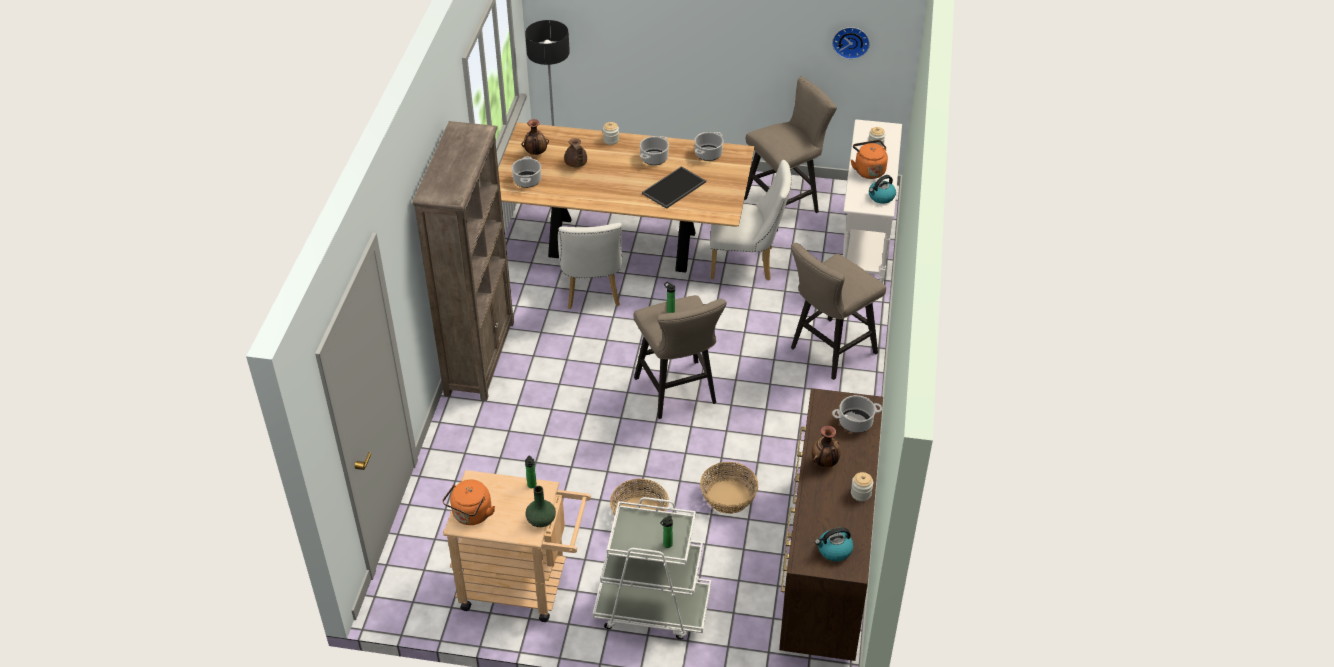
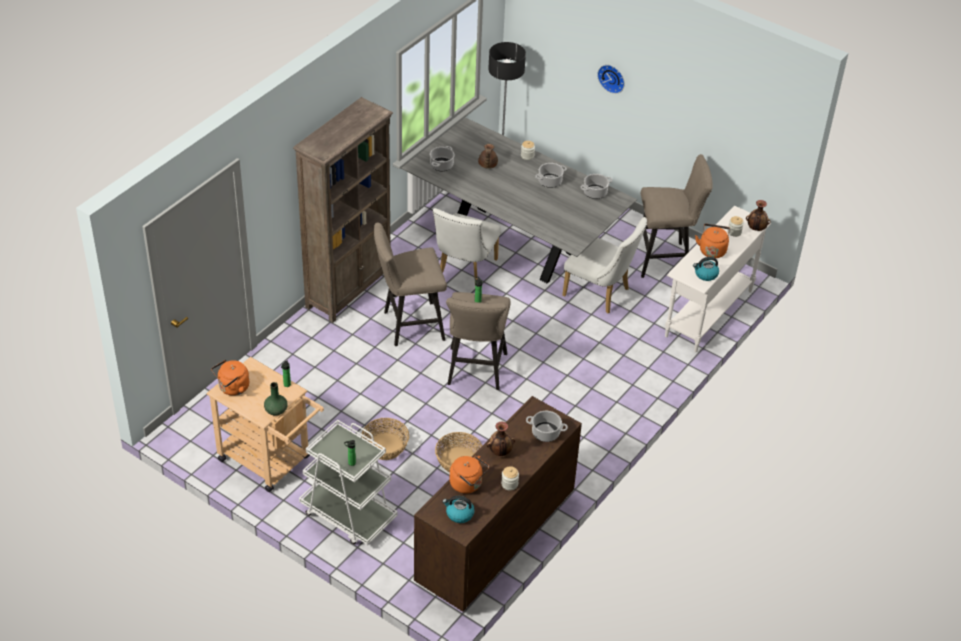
camera: 25 degrees right, 0 degrees up
(536, 153) = (463, 146): vase -> vase (756, 228)
(623, 245) = (513, 244): brown dining table -> grey dining table
(674, 188) = (548, 210): tray -> none
(818, 513) = (468, 484): none -> orange kettle
(828, 352) = (614, 386): beige stool -> beige stool (409, 325)
(851, 41) = (746, 138): wall clock -> wall clock (612, 77)

